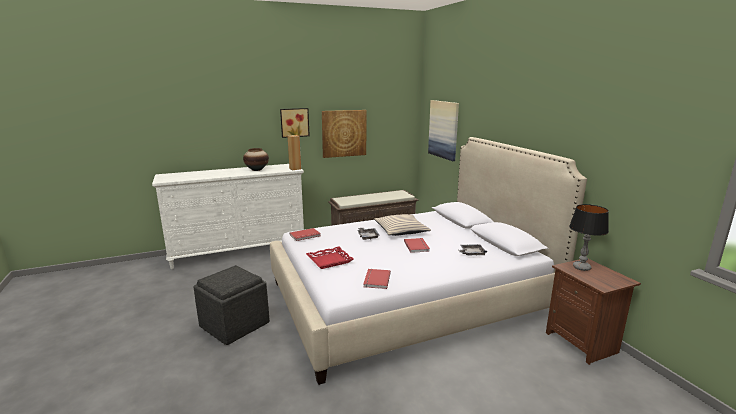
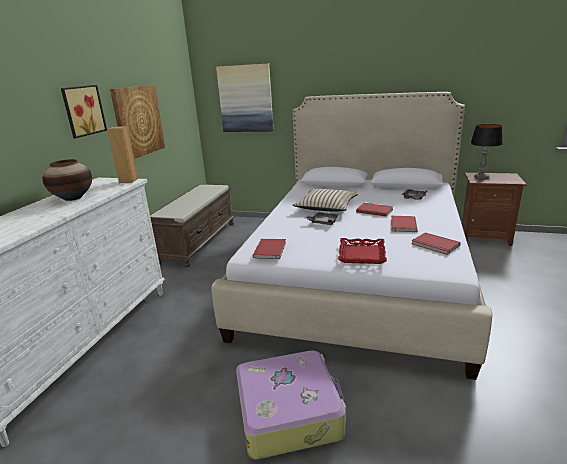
camera: 50 degrees left, 5 degrees up
(235, 324) = (289, 411): grey ottoman -> suitcase
(400, 261) = (402, 225): none -> red book

